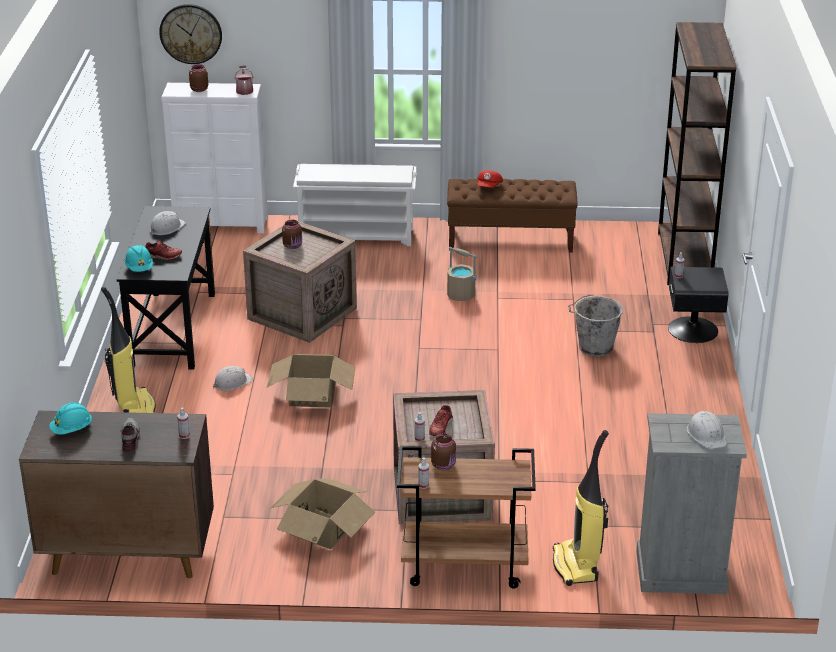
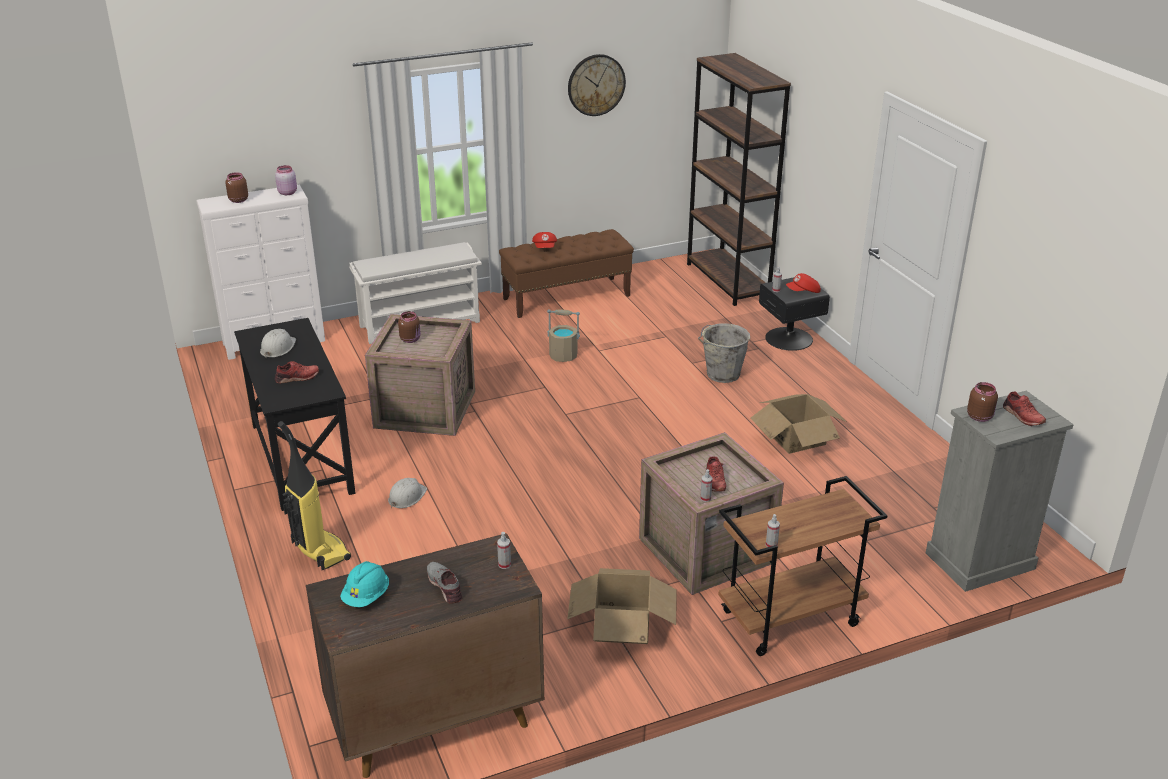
camera: 25 degrees left, 0 degrees up
(139, 268) = (281, 396): turquoise hard hat -> none
(191, 33) = (216, 141): wall clock -> wall clock (596, 85)
(244, 90) = (288, 192): watering can -> pink jar
(312, 395) = (499, 487): cardboard box -> cardboard box (796, 438)
(444, 465) = (771, 518): brown jar -> brown jar (980, 417)
(576, 566) = (888, 584): vacuum cleaner -> none
(704, 284) = (803, 292): none -> red cap
(706, 435) = (1022, 416): white hard hat -> red shoe

